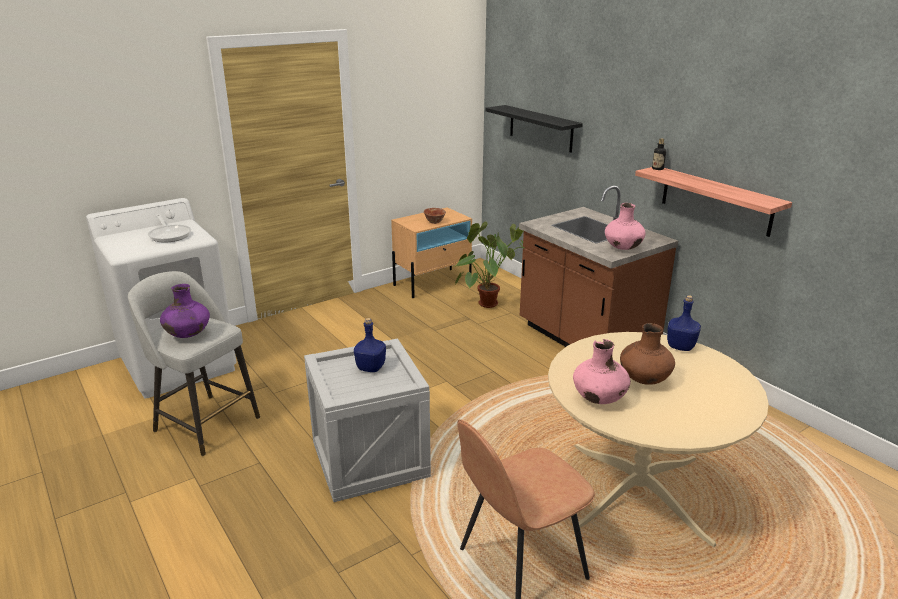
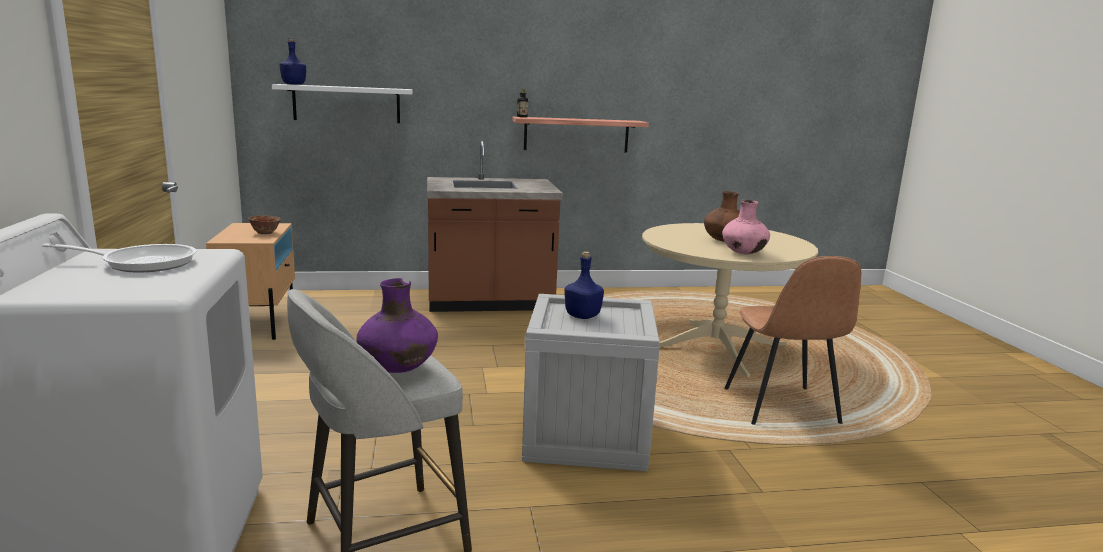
camera: 65 degrees left, 10 degrees down
(489, 300) = (352, 311): potted plant -> none
(540, 128) = (347, 104): black shelf -> white shelf
(623, 248) = (539, 187): pink vase -> none
(681, 346) = (683, 226): blue bottle -> blue bottle (294, 84)

